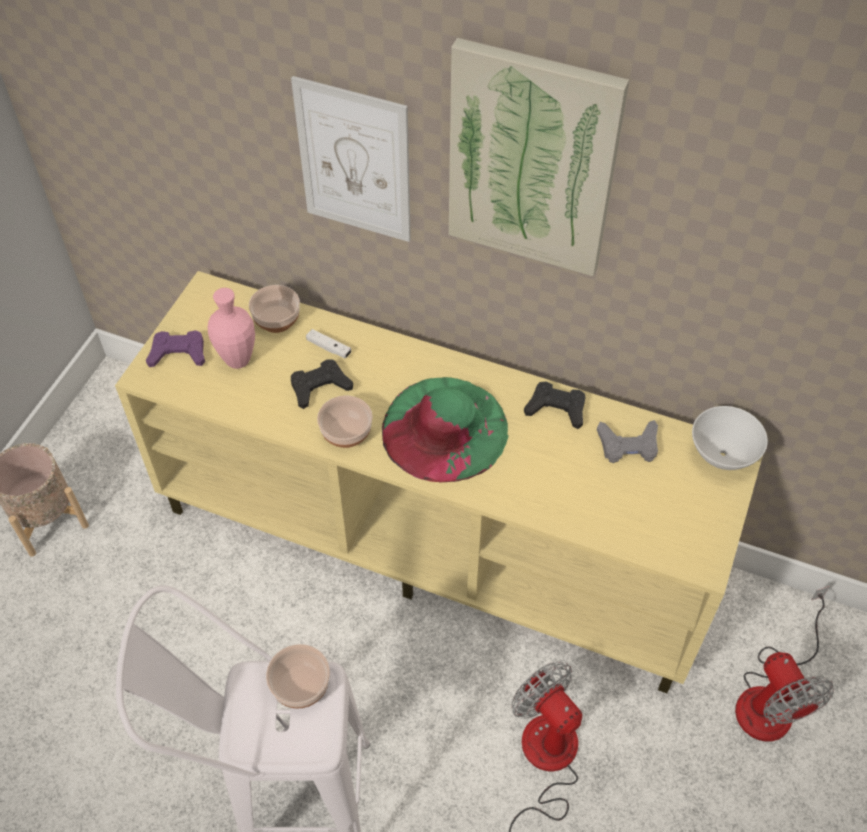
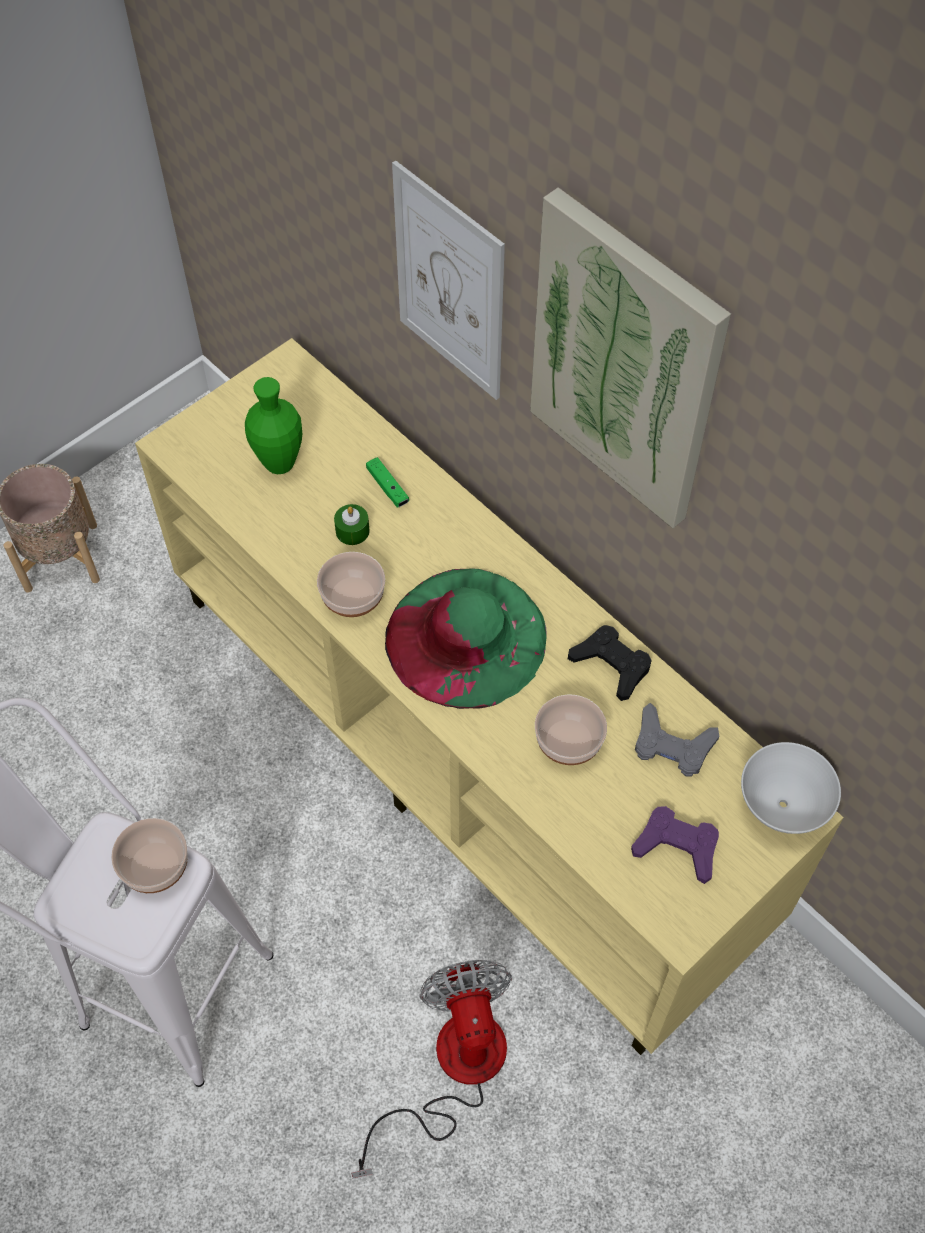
camera: 25 degrees right, 5 degrees up
(178, 353) = (220, 430): purple game controller -> purple game controller (677, 846)
(238, 360) = (279, 463): pink vase -> green vase
(277, 320) = (348, 431): bowl -> bowl (569, 742)
(319, 387) = (352, 531): black game controller -> green candle
(329, 348) = (387, 487): white game controller -> green game controller
(772, 696) = (767, 1118): fan -> none

